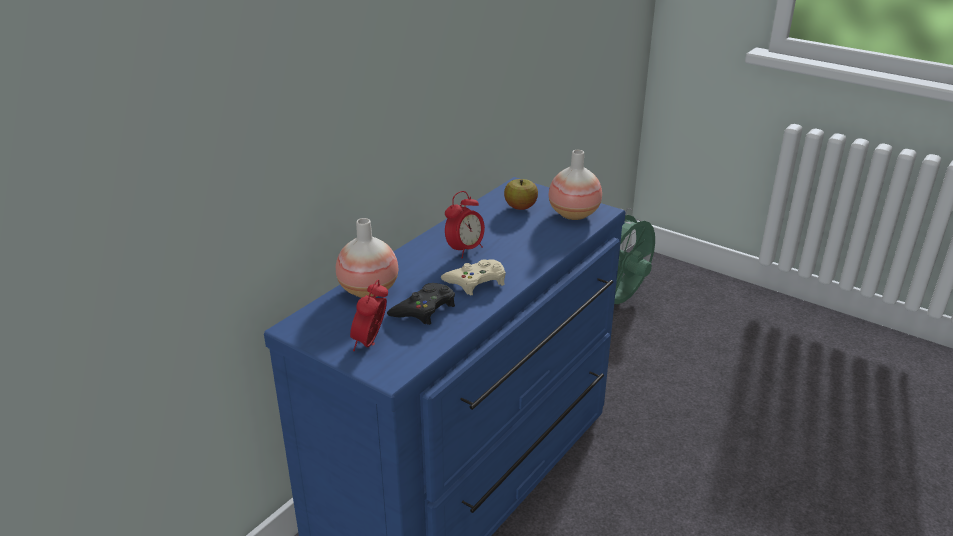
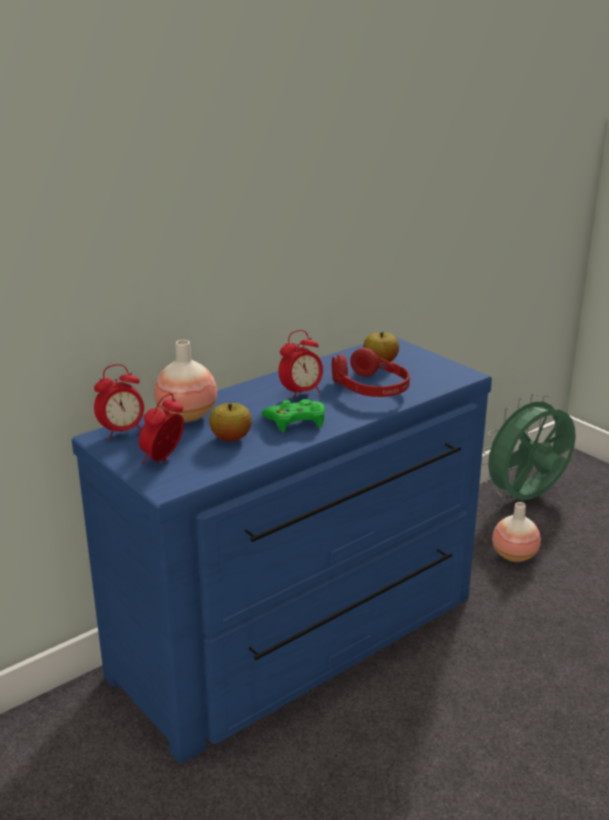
camera: 15 degrees right, 5 degrees down
(313, 318) = (122, 432): none -> alarm clock
(424, 309) = (231, 438): black game controller -> apple
(476, 281) = (296, 421): beige game controller -> green game controller
(525, 237) = (369, 388): none -> red headphones
(573, 214) = (433, 374): vase -> vase (514, 555)

